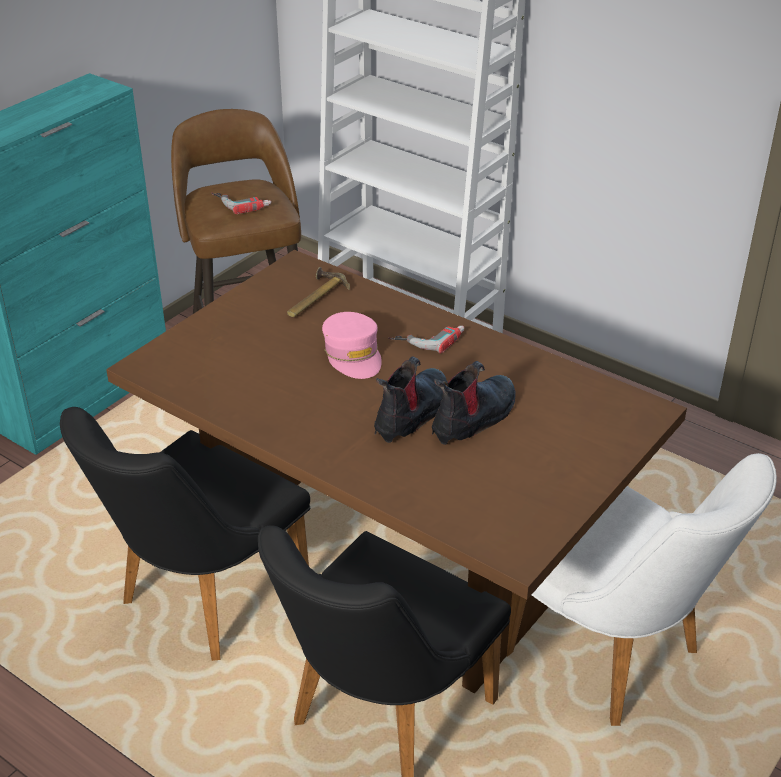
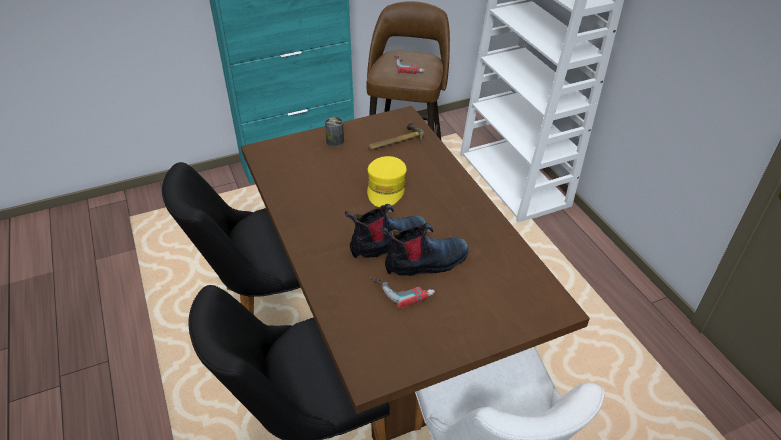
camera: 30 degrees right, 5 degrees up
(234, 322) = (335, 141): none -> can
(353, 355) = (386, 188): pink cap -> yellow cap
(427, 338) = (444, 193): power drill -> power drill (402, 289)

